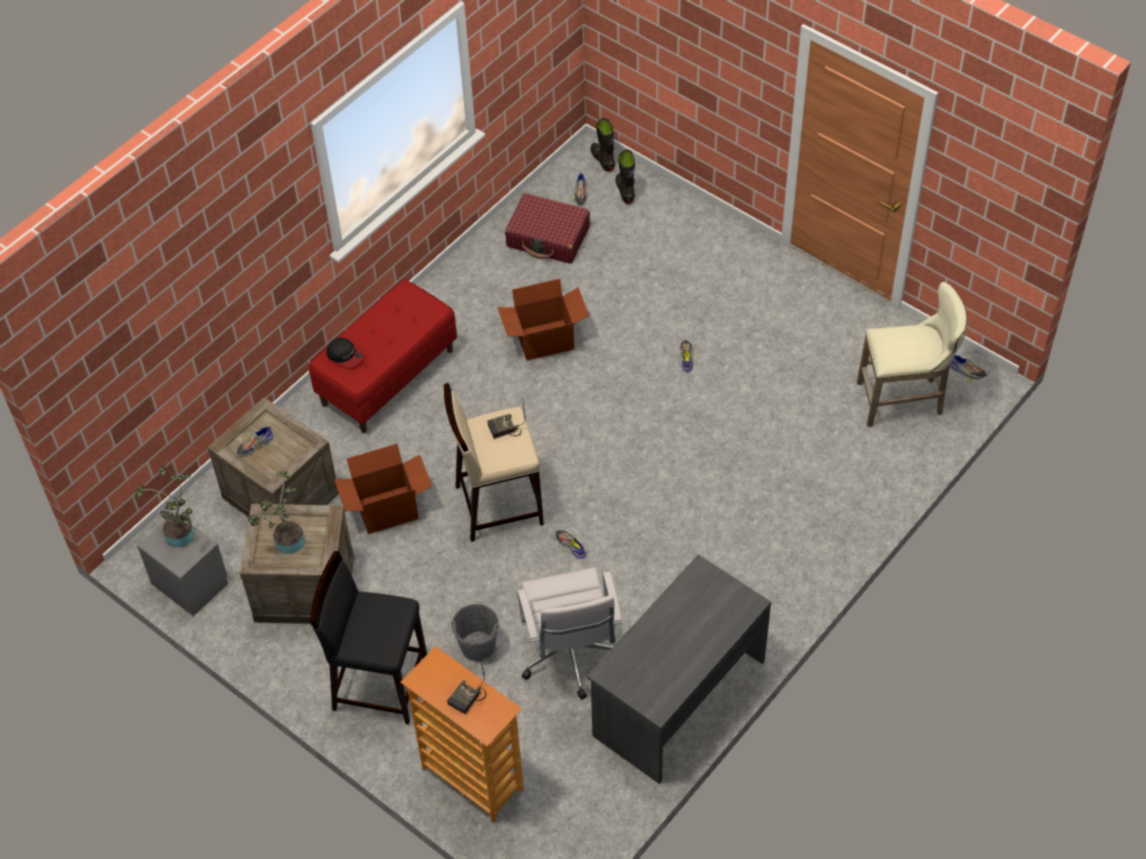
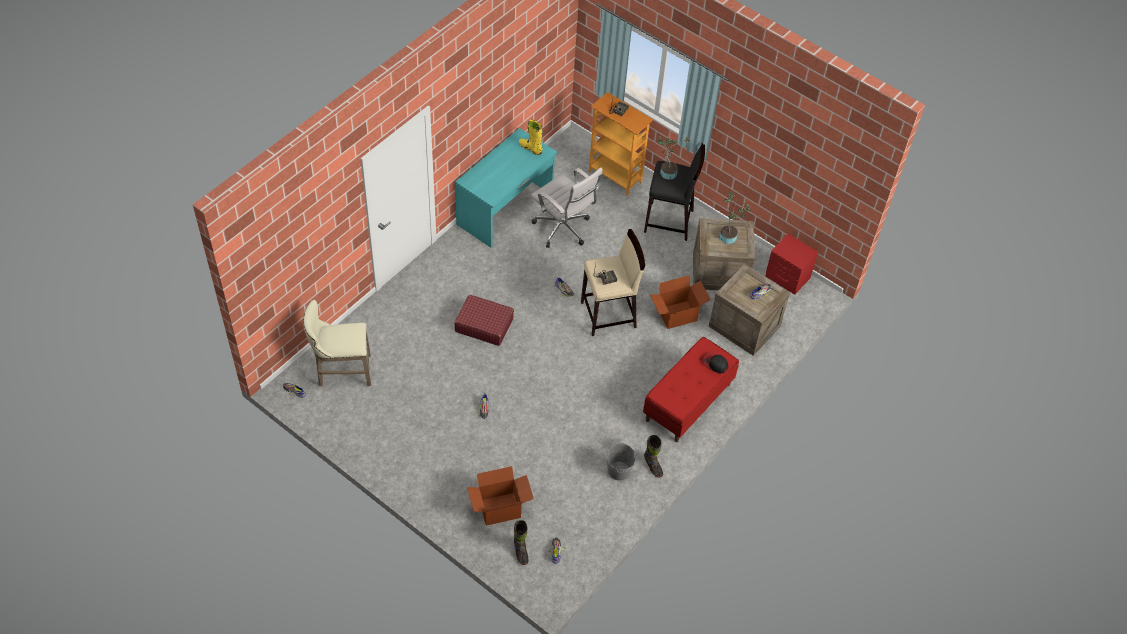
camera: 175 degrees right, 0 degrees up
(182, 537) = (793, 254): potted plant -> potted plant (666, 172)
(190, 583) = (787, 277): grey nightstand -> red nightstand
(478, 646) = (616, 238): grey bucket -> grey bucket (619, 470)
(545, 341) = (581, 425): cardboard box -> cardboard box (499, 508)
(548, 237) = (580, 511): red suitcase -> red suitcase (484, 325)
(571, 658) = (563, 230): white office chair -> white office chair turned 150 degrees clockwise
(602, 160) = (537, 584): black boot -> black boot (653, 466)
(637, 680) = (530, 148): none -> yellow boot
(677, 697) = (505, 209): grey desk -> turquoise desk

